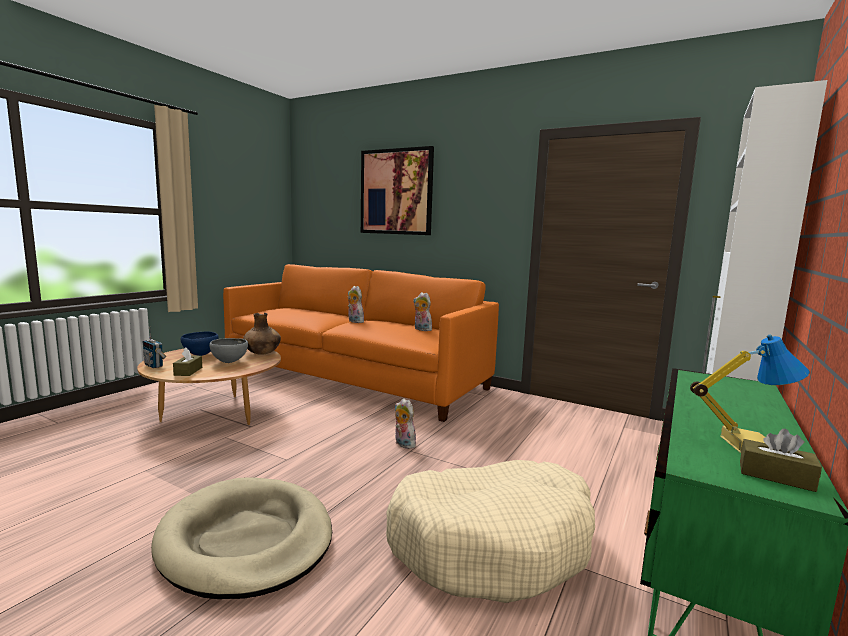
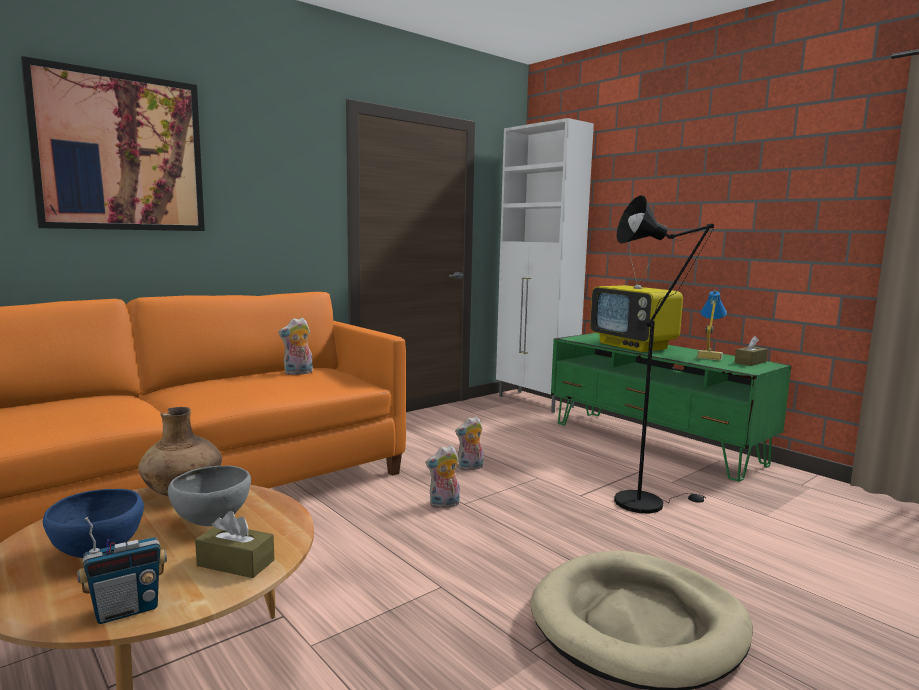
camera: 70 degrees left, 0 degrees up
(354, 321) = (198, 391): plush toy -> plush toy (470, 468)
(492, 543) = (646, 501): beige dog bed -> black floor lamp
(719, 401) = (634, 346): none -> television

